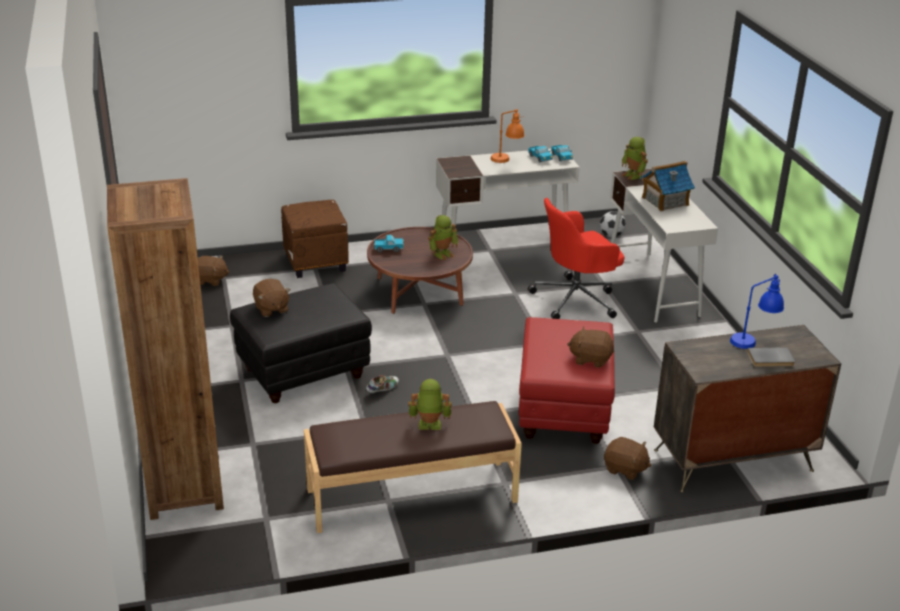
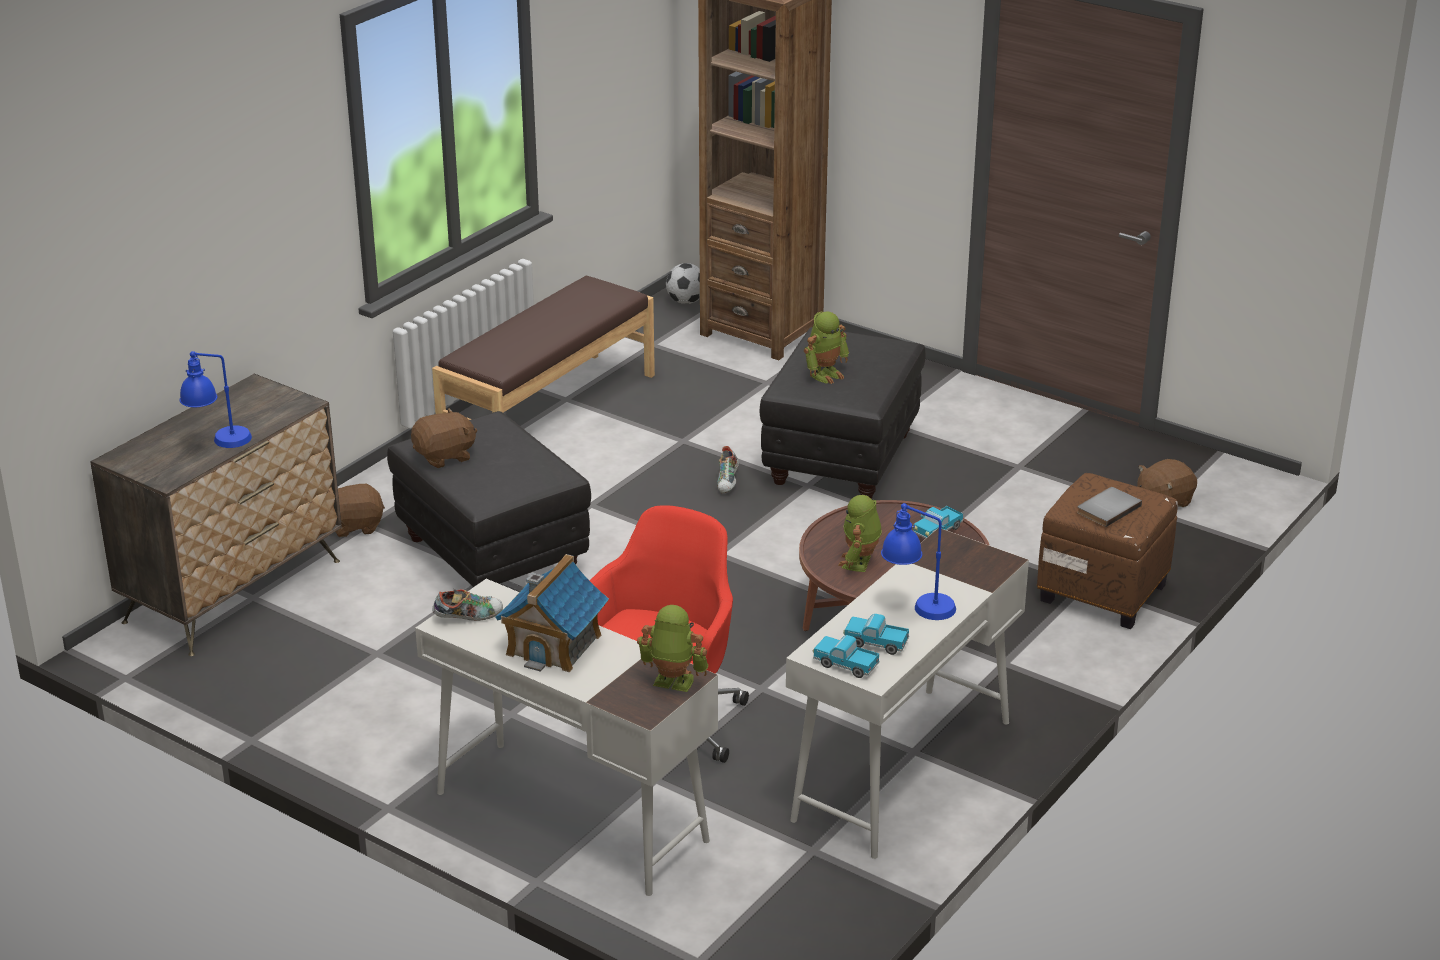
camera: 140 degrees right, 0 degrees up
(271, 309) = (878, 355): brown plush toy -> none
(429, 426) = (534, 334): toy robot -> toy robot (825, 374)
(507, 161) = (916, 609): orange table lamp -> blue table lamp
(564, 411) = (491, 555): red ottoman -> black ottoman
(611, 236) = (764, 906): football -> football (686, 301)
(690, 222) = (468, 617): none -> shoe
(771, 359) = (182, 431): grey book -> grey book (1106, 508)

